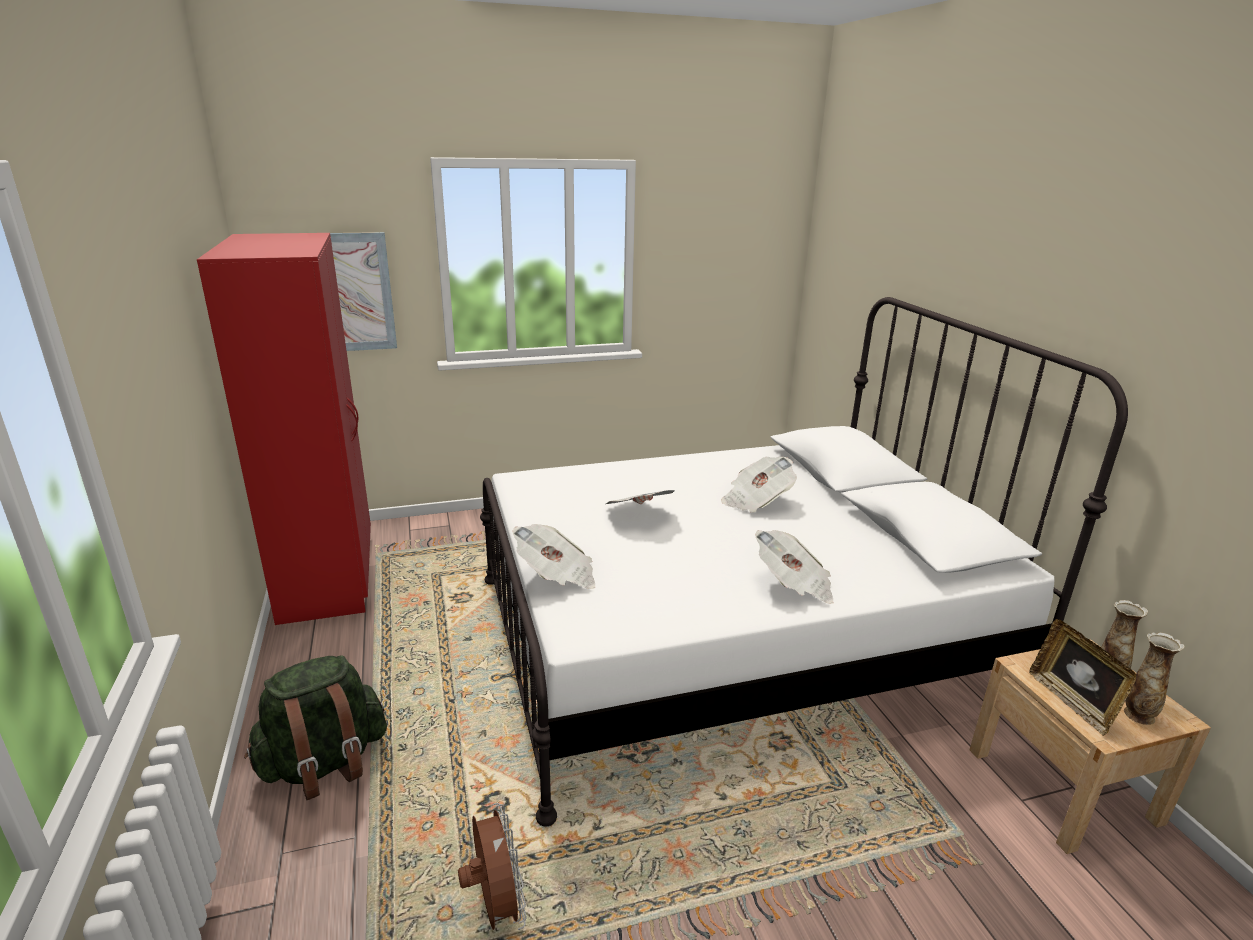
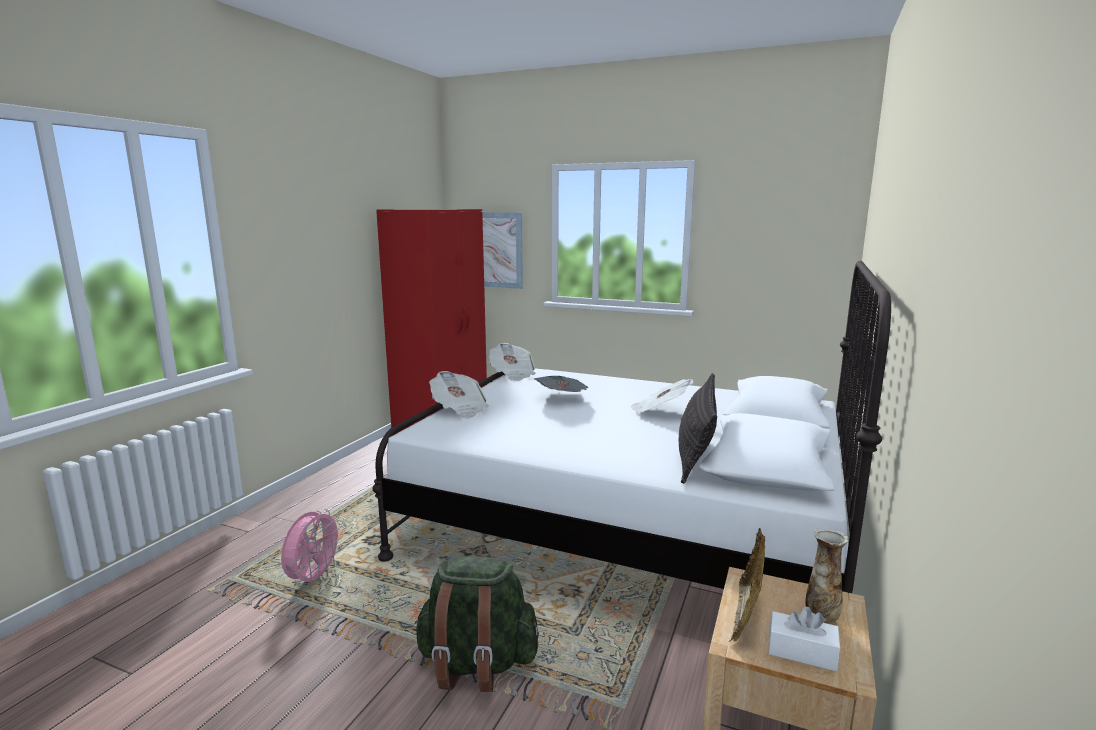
camera: 40 degrees right, 10 degrees down
(324, 763) = (333, 493): green backpack -> green backpack (476, 664)
(496, 906) = (314, 578): brown fan -> pink fan
(793, 585) = (588, 452): newspaper -> newspaper (512, 375)
(873, 549) = (695, 454): none -> pillow
(1138, 714) = (801, 651): vase -> white tissue box

